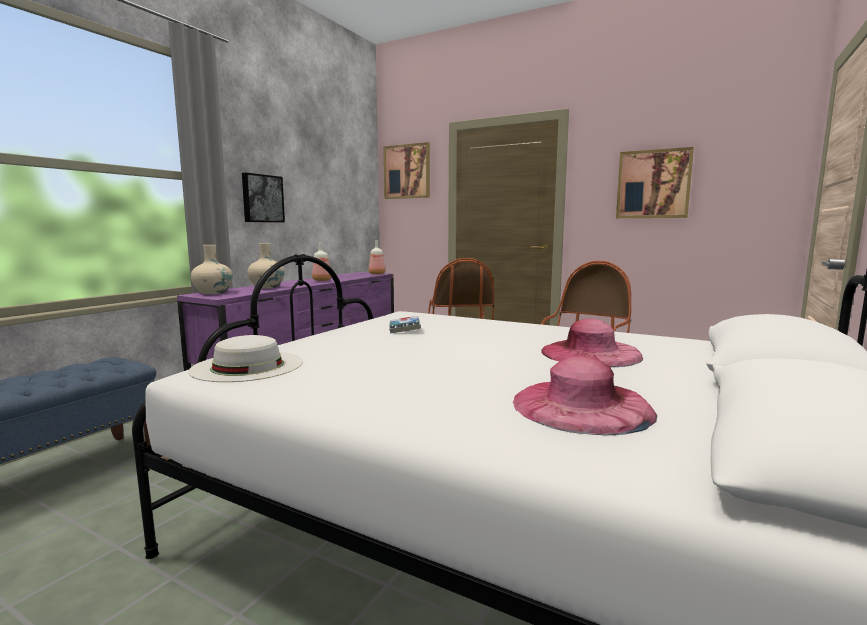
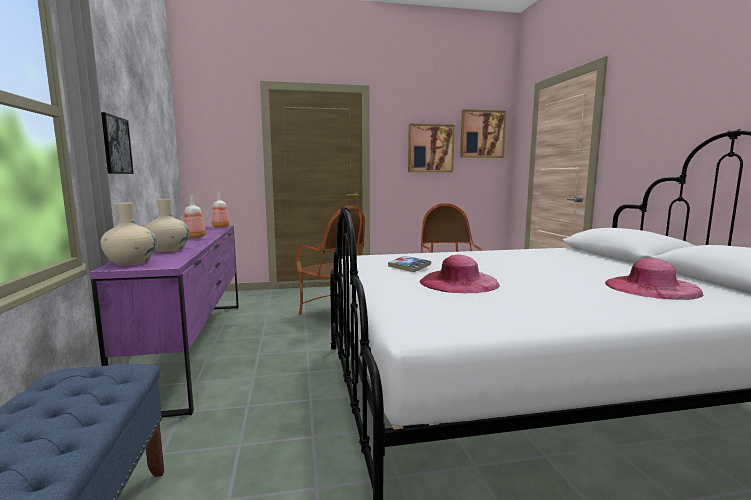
camera: 40 degrees left, 0 degrees up
(247, 366) = (428, 315): white hat -> none
(407, 171) = (213, 123): picture -> picture (482, 134)
(590, 353) = (554, 262): pink hat -> pink hat (459, 282)

